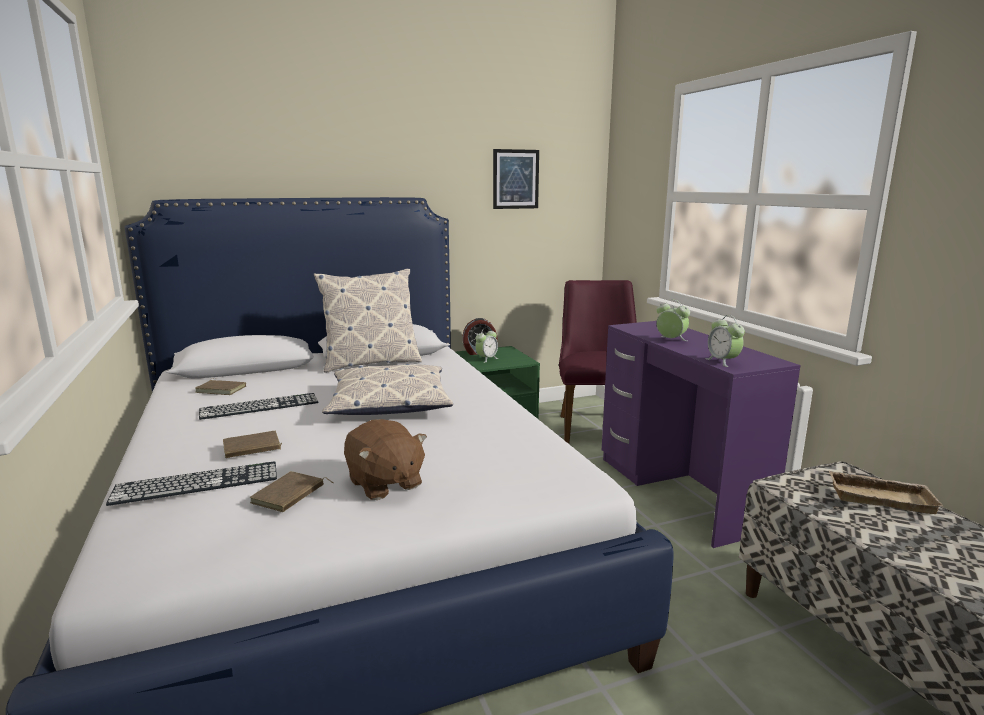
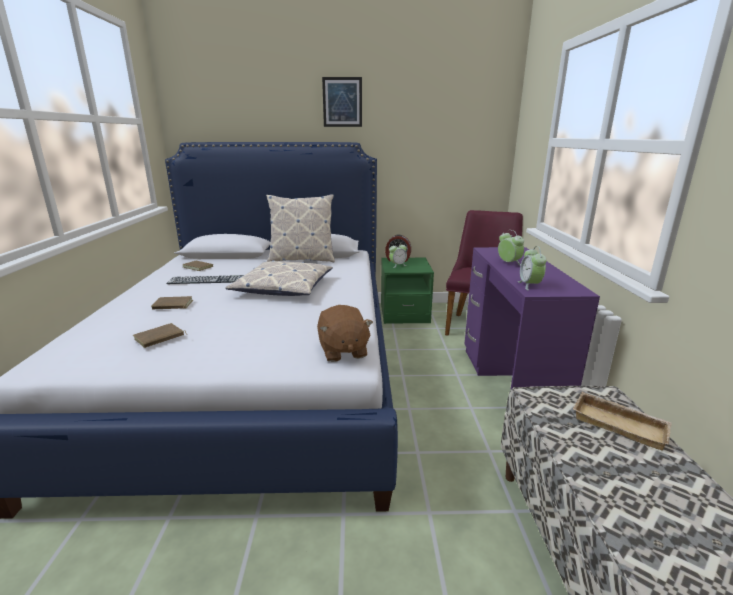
camera: 20 degrees right, 5 degrees up
(197, 483) = (121, 321): keyboard -> none
(384, 484) = (221, 340): brown plush toy -> brown plush toy (342, 351)
(516, 179) = (436, 128): picture -> picture (342, 102)

